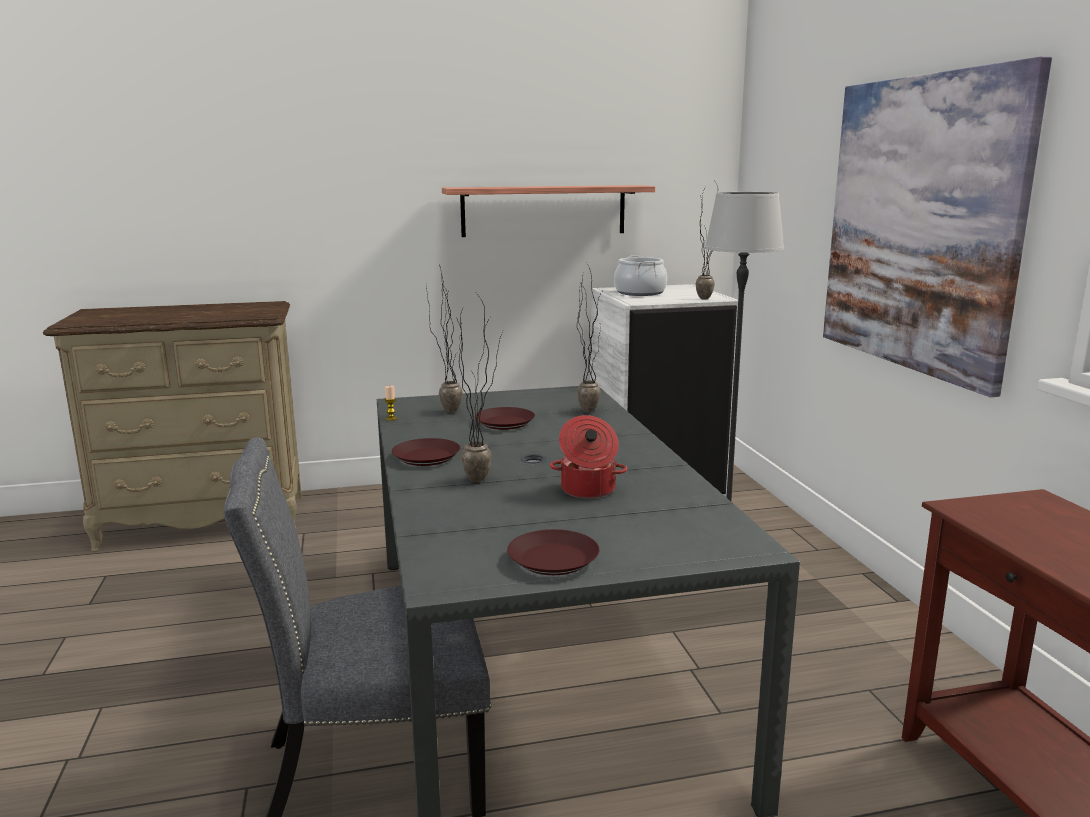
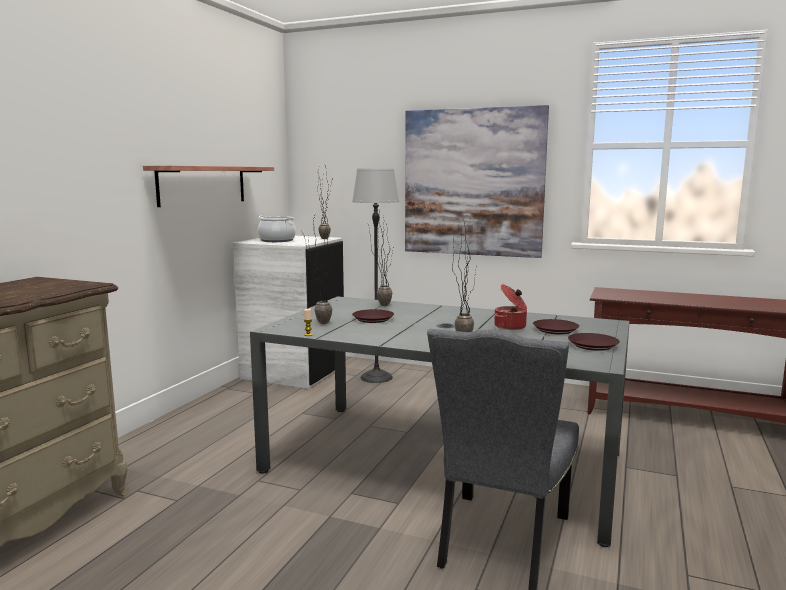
camera: 55 degrees left, 5 degrees down
(426, 458) = (406, 340): brown plate -> brown plate (555, 330)

